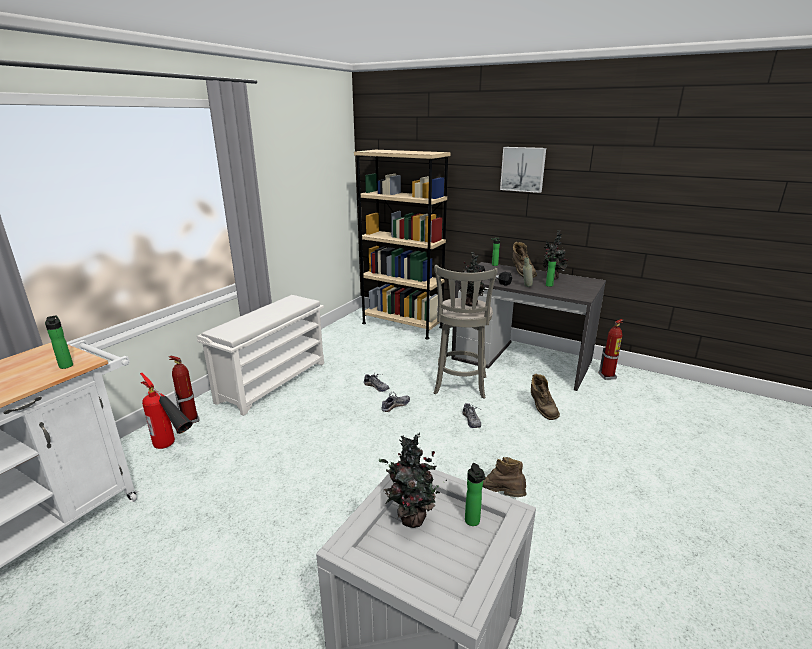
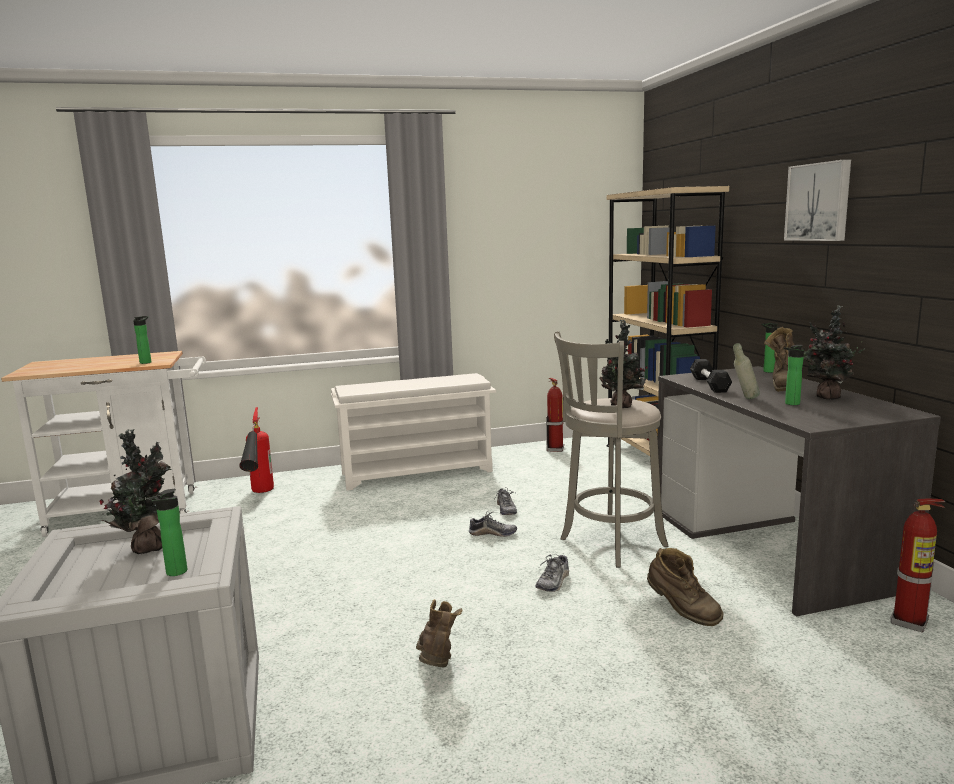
camera: 45 degrees right, 10 degrees down
(190, 419) = (306, 479): fire extinguisher -> fire extinguisher (555, 449)
(541, 409) = (682, 612): brown boot -> brown boot turned 75 degrees counterclockwise

